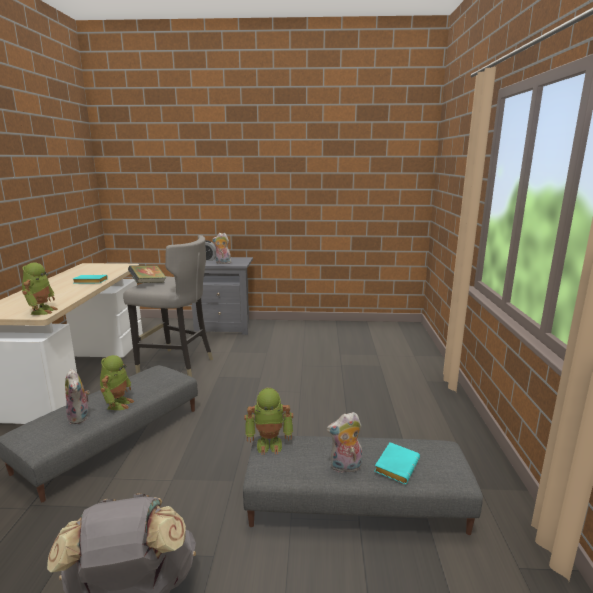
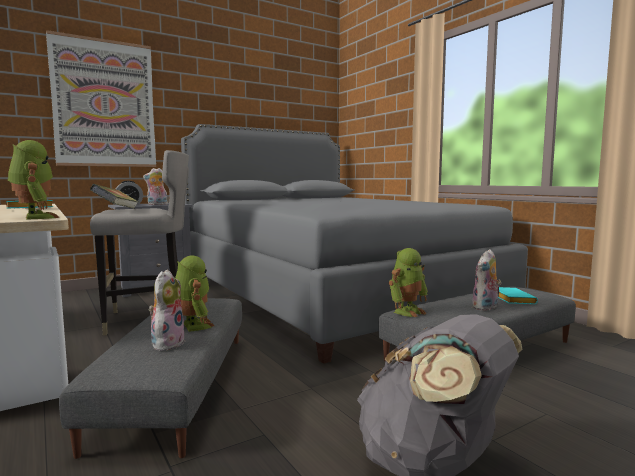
camera: 35 degrees left, 10 degrees down
(80, 417) = (167, 343): plush toy -> plush toy turned 105 degrees counterclockwise
(195, 174) = (104, 104): none -> picture
(341, 372) = (330, 293): none -> grey bed

